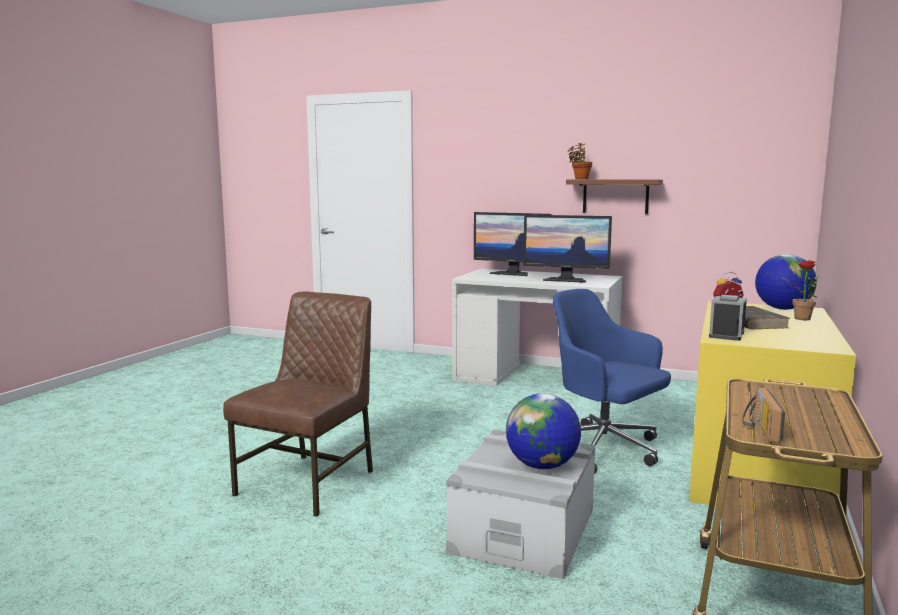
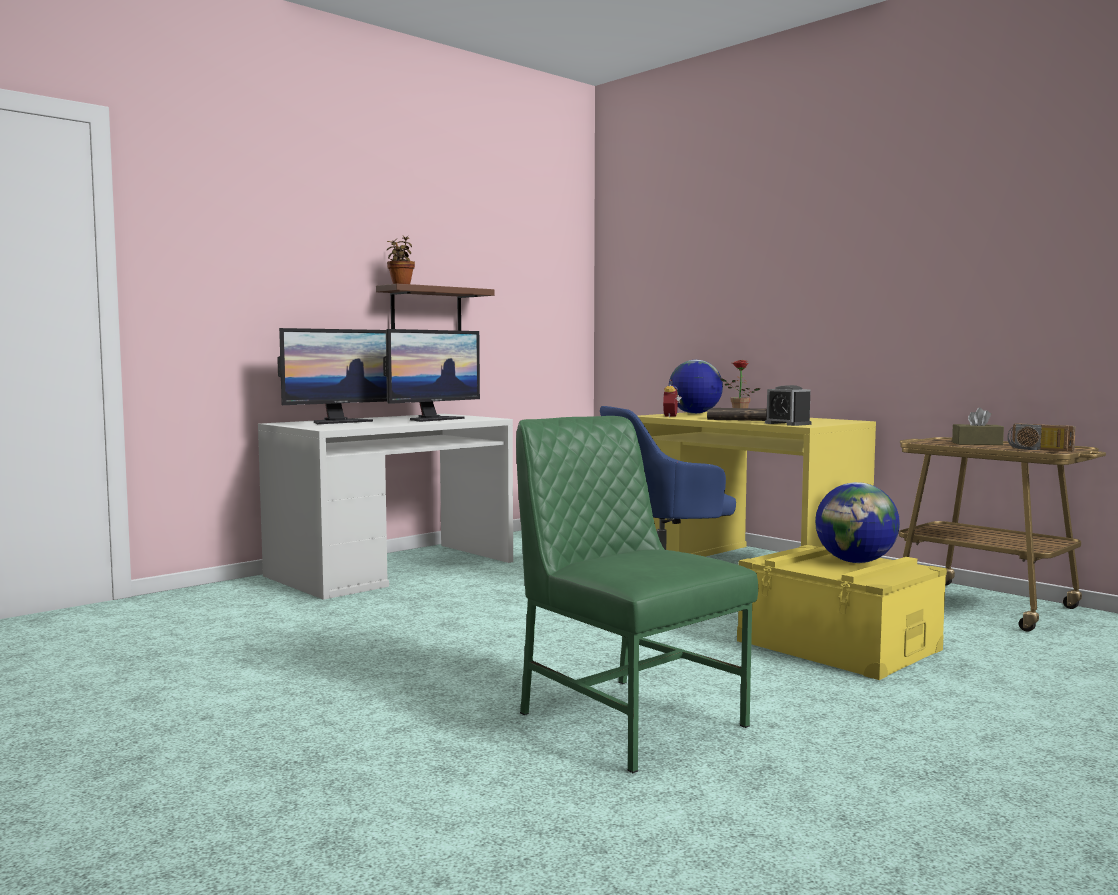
camera: 65 degrees left, 5 degrees down
(309, 482) = (627, 719): brown chair -> green chair
(524, 530) = (839, 645): grey storage box -> yellow storage box
(802, 405) = (977, 443): none -> brown tissue box

